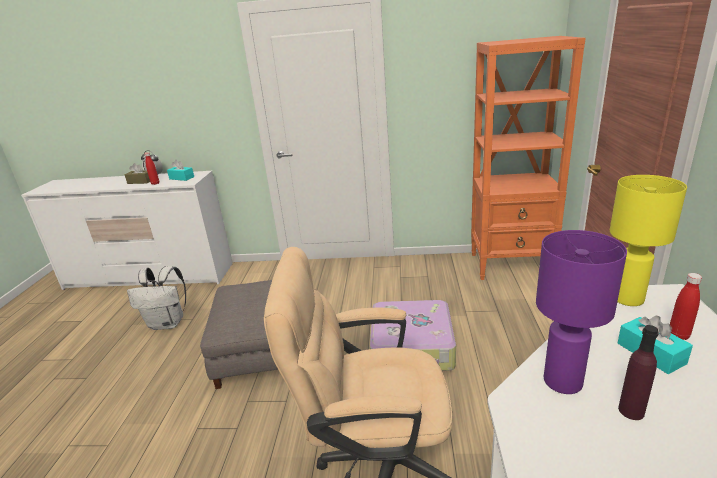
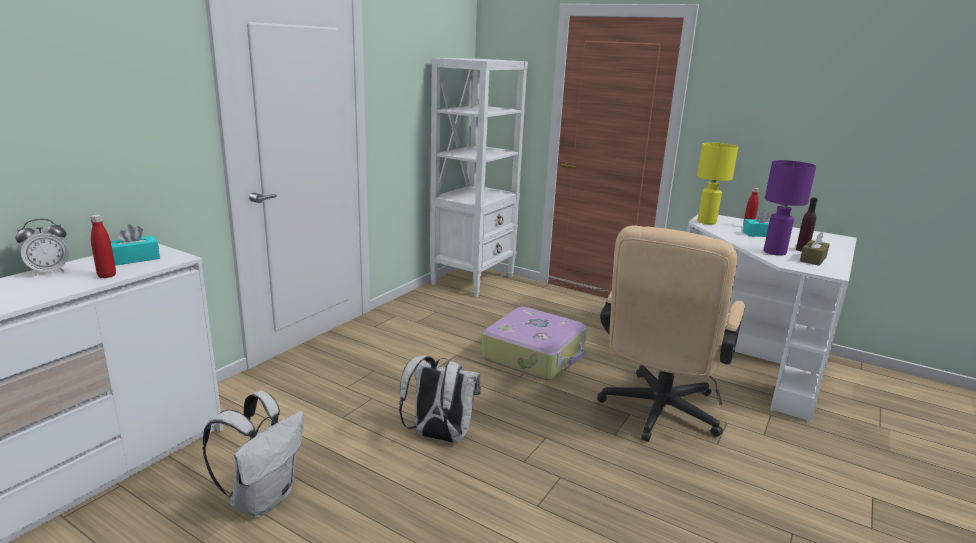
camera: 65 degrees left, 5 degrees down
(140, 181) = (52, 283): brown tissue box -> brown tissue box (813, 259)
(255, 351) = (439, 436): grey ottoman -> white backpack
(511, 265) = (473, 280): orange bookcase -> white bookcase

